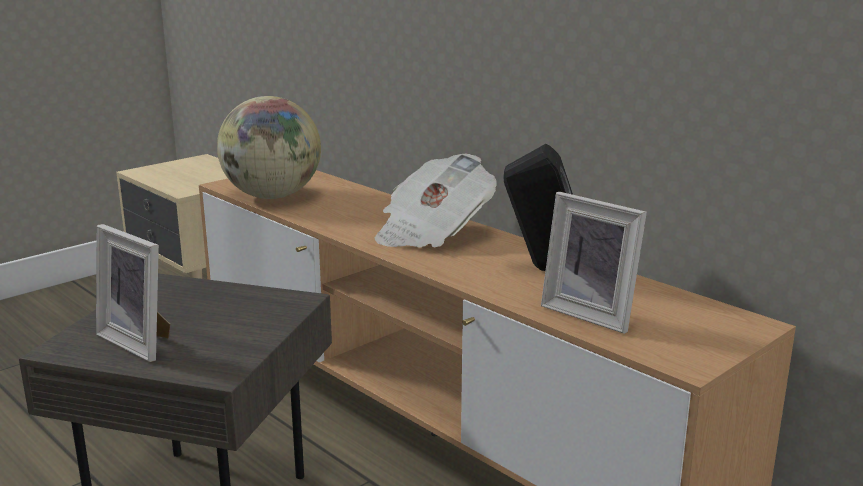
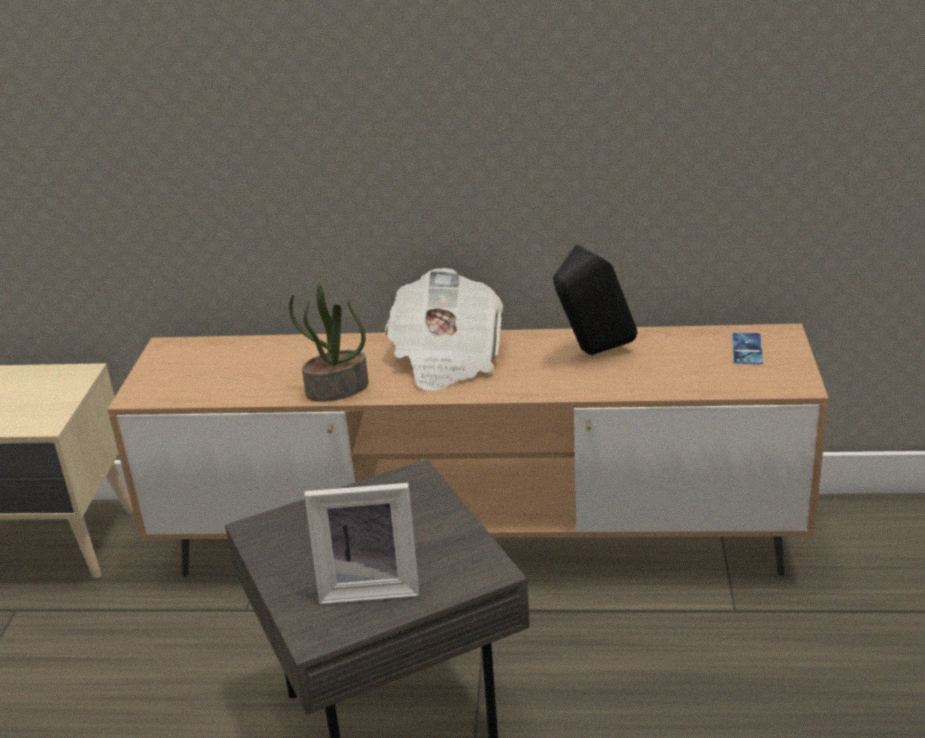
camera: 40 degrees left, 10 degrees up
(272, 196) = (221, 387): globe -> none
(327, 222) = (337, 390): none -> potted plant
(592, 313) = (685, 375): picture frame -> none
(692, 320) = (747, 349): none -> phone

